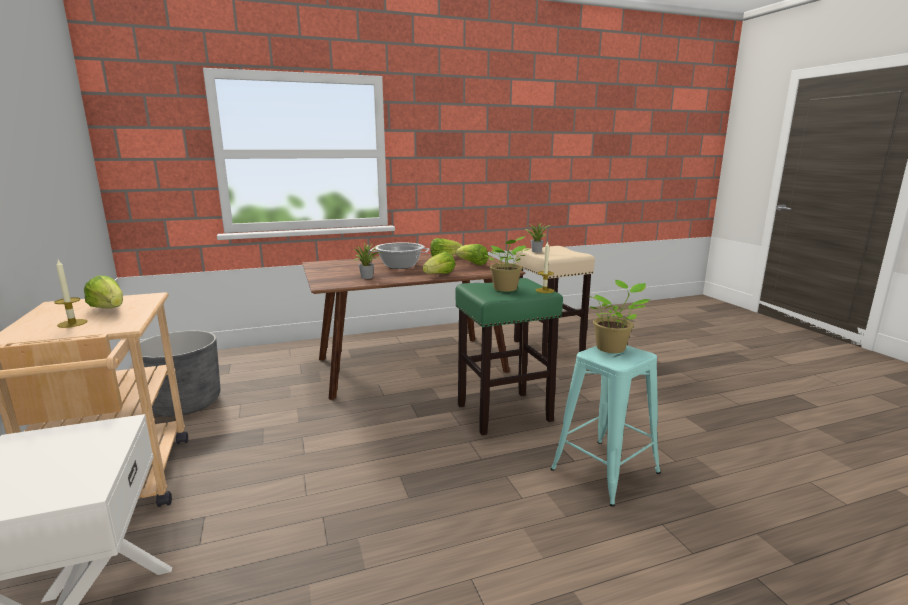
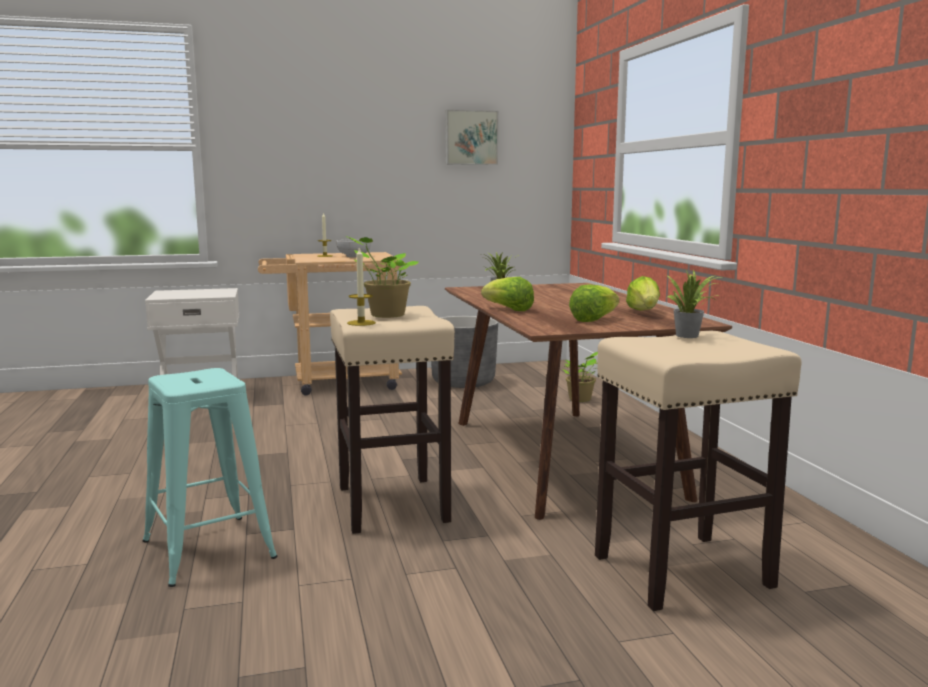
camera: 95 degrees right, 5 degrees down
(50, 136) = (471, 138): none -> picture
(109, 309) = (354, 256): lettuce -> bowl
(400, 266) = (569, 301): cooking pot -> none
(503, 413) = (391, 503): green stool -> beige stool
(612, 348) = (215, 379): potted plant -> potted plant (581, 399)

